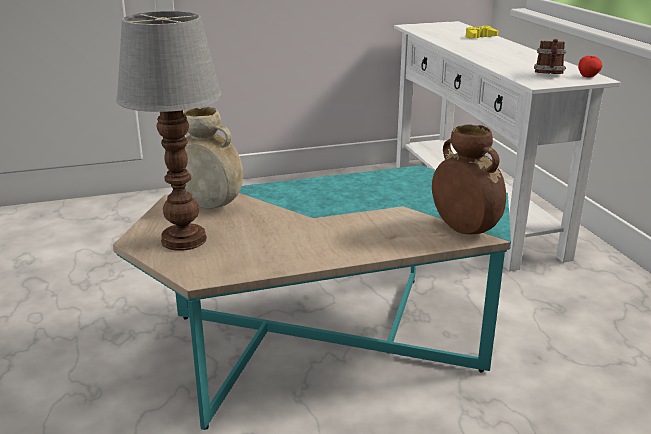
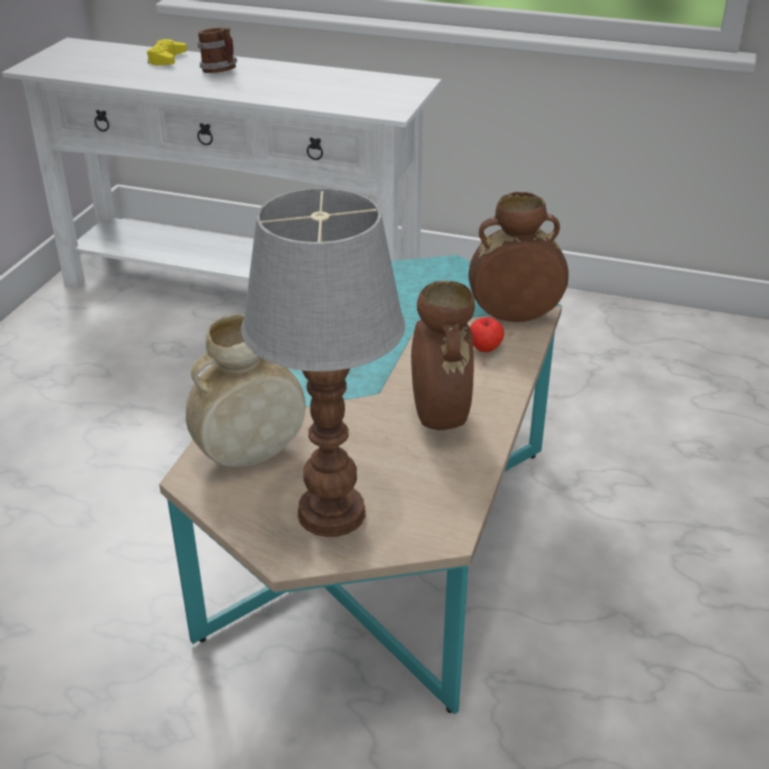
camera: 55 degrees left, 10 degrees up
(312, 241) = (439, 417): none -> brown vase
(549, 75) = (373, 95): mug -> mug (220, 72)
(588, 76) = (405, 82): apple -> apple (485, 348)

